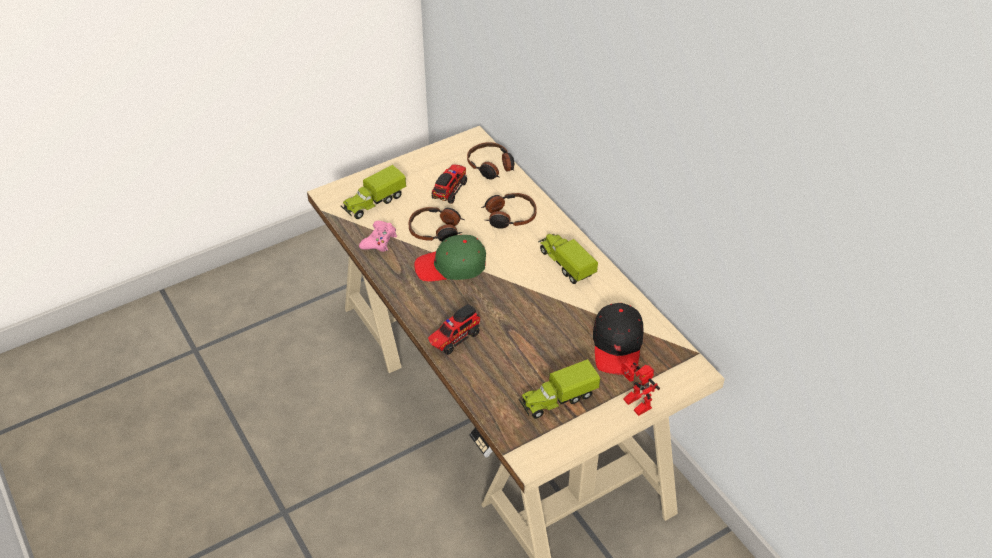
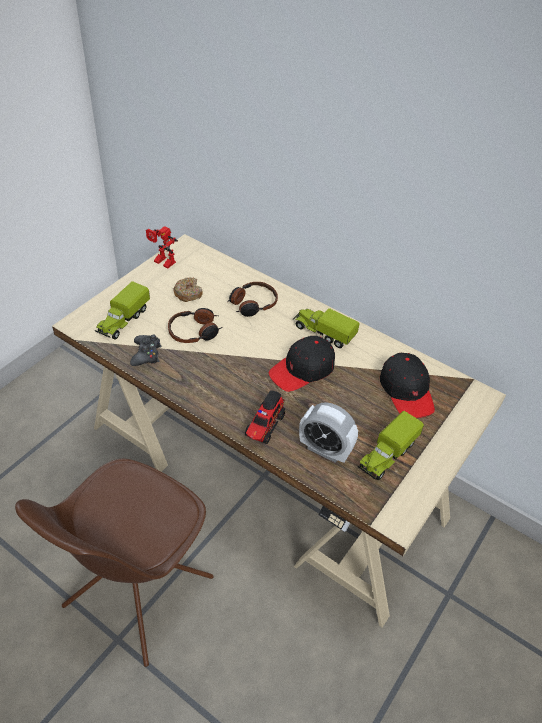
camera: 25 degrees left, 0 degrees up
(318, 478) = (136, 593): none -> brown chair
(379, 241) = (146, 354): pink game controller -> black game controller
(450, 190) = (188, 293): toy truck -> donut
(451, 266) = (225, 360): green cap -> none
(491, 166) = (213, 265): headphones -> none
(500, 376) = (325, 450): none -> alarm clock
(522, 295) = (302, 370): none -> black cap
(633, 404) = (450, 439): toy robot -> toy robot (162, 262)

